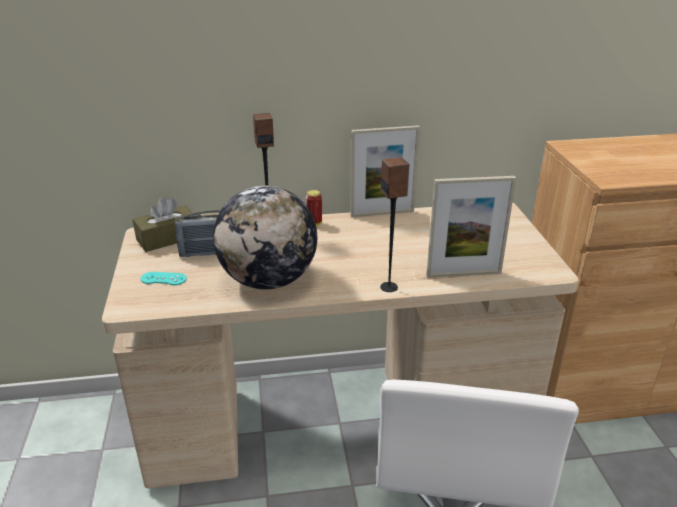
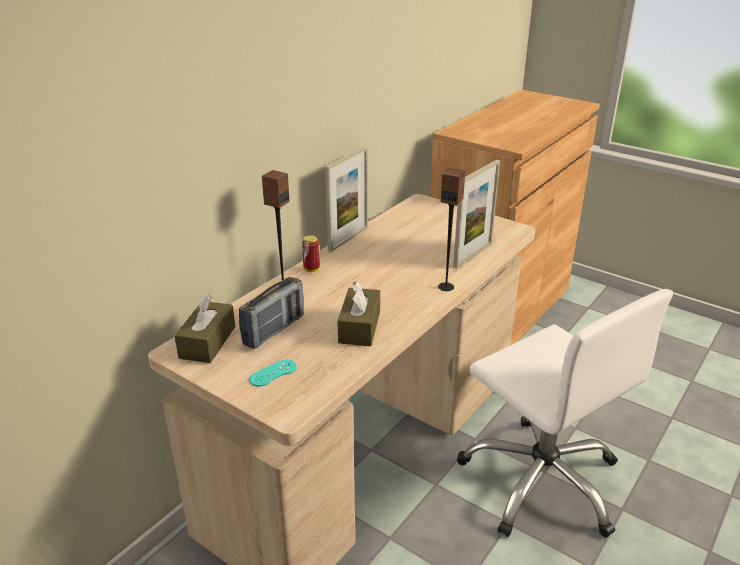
camera: 45 degrees left, 0 degrees up
(268, 280) = (359, 327): globe -> brown tissue box

